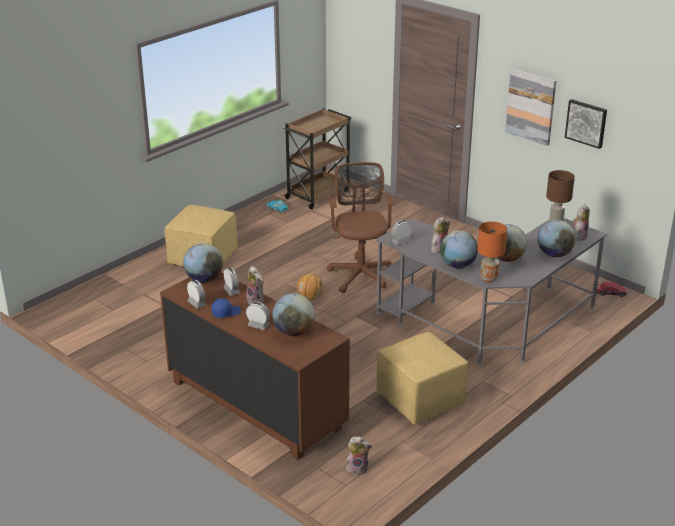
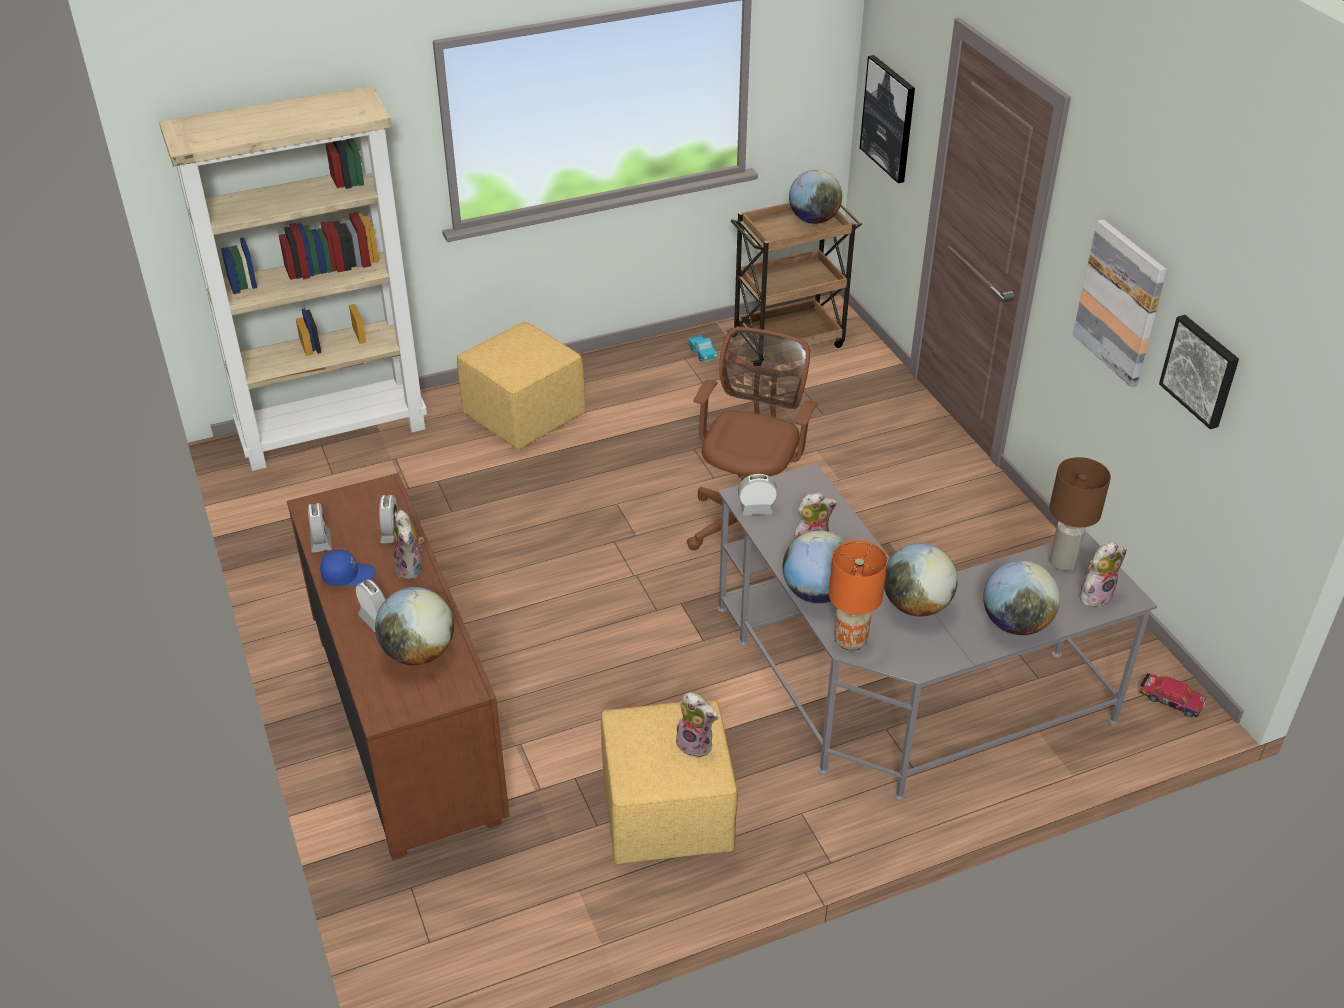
camera: 25 degrees right, 10 degrees up
(97, 290) = (335, 432): none -> beige bookcase
(204, 279) = (369, 496): globe -> globe (813, 220)
(310, 298) = (634, 543): basketball -> none
(354, 58) = (889, 118): none -> picture
(358, 469) = (471, 916): plush toy -> plush toy (696, 744)

